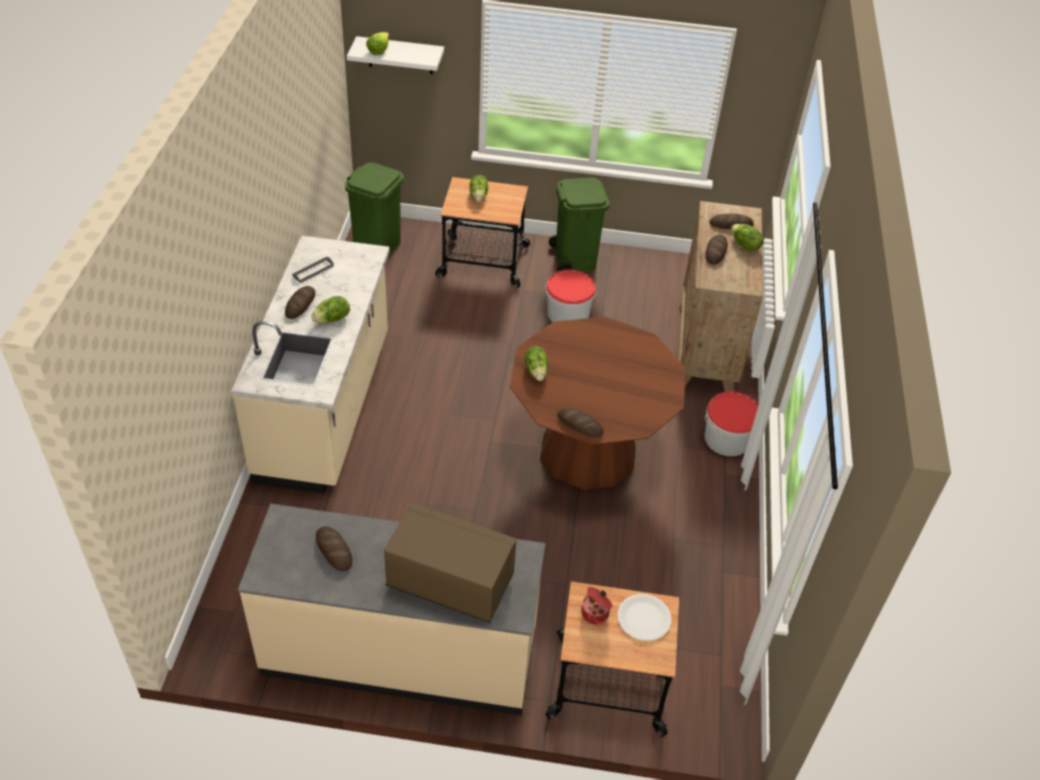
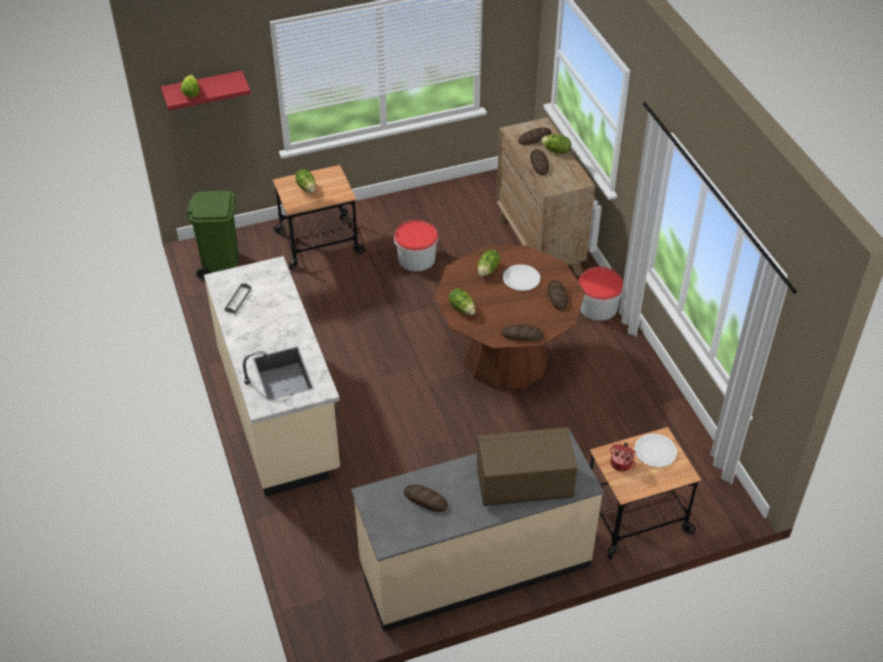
camera: 25 degrees left, 0 degrees up
(300, 304) = (250, 330): bread -> bread (557, 296)
(332, 319) = (285, 331): lettuce -> lettuce (488, 270)
(400, 55) = (203, 90): white shelf -> red shelf
(574, 259) = (390, 212): green trash can -> none
(623, 366) = (521, 278): none -> white plate

